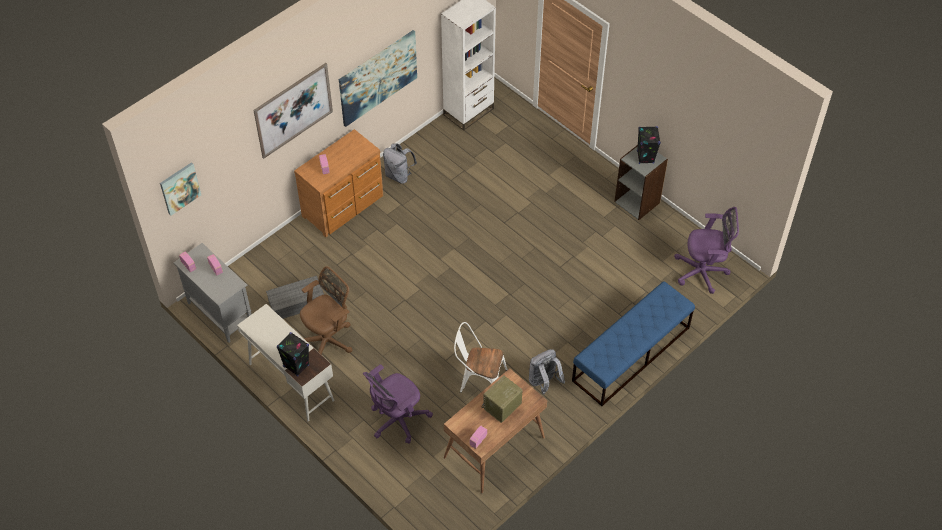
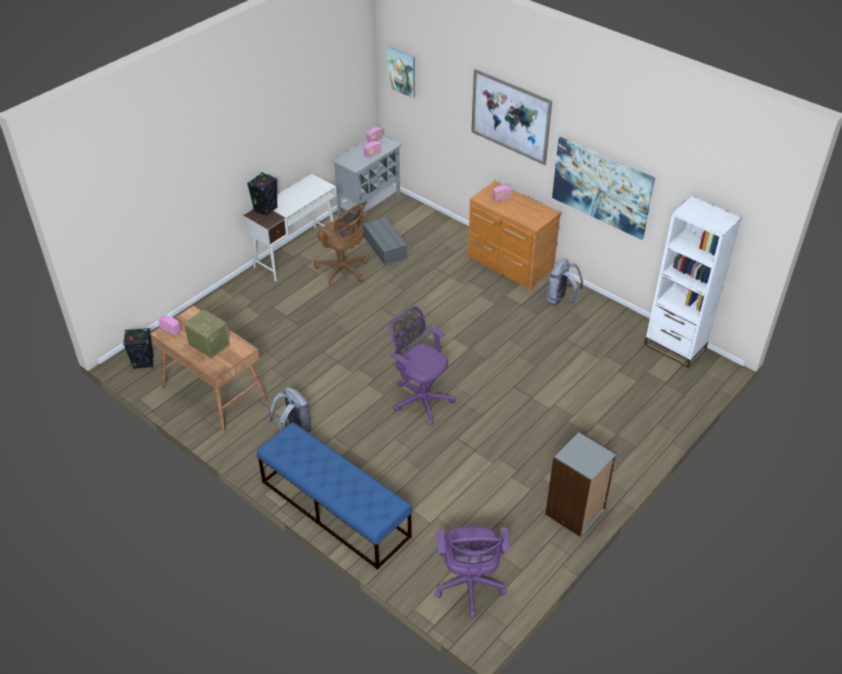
camera: 85 degrees right, 10 degrees down
(397, 421) = (251, 323): purple office chair -> purple office chair (420, 398)
(479, 381) = (297, 378): white chair -> none
(645, 157) = (588, 456): black speaker -> black speaker (144, 362)

